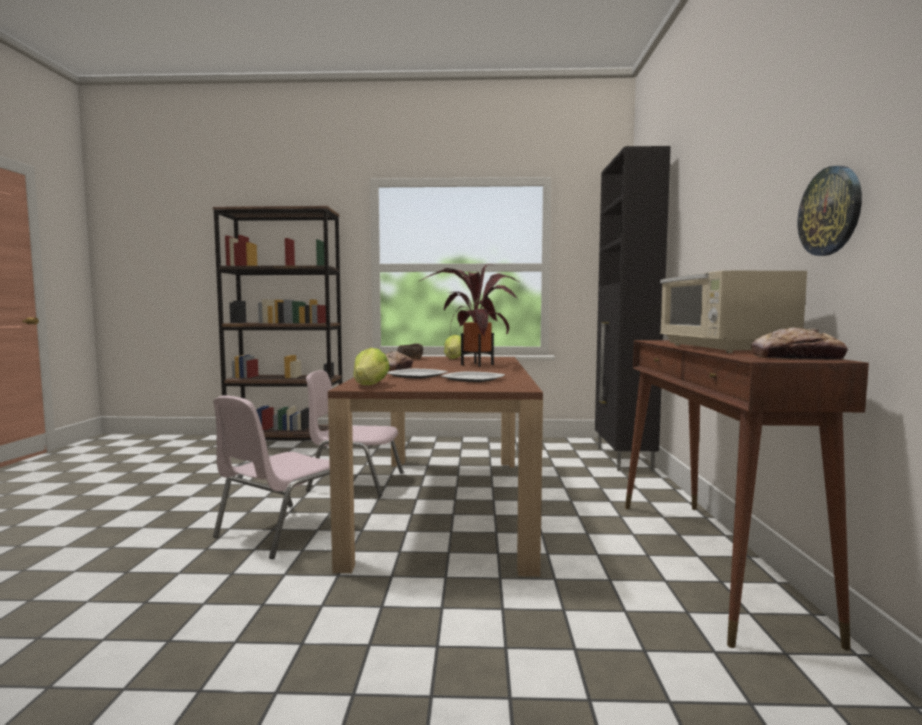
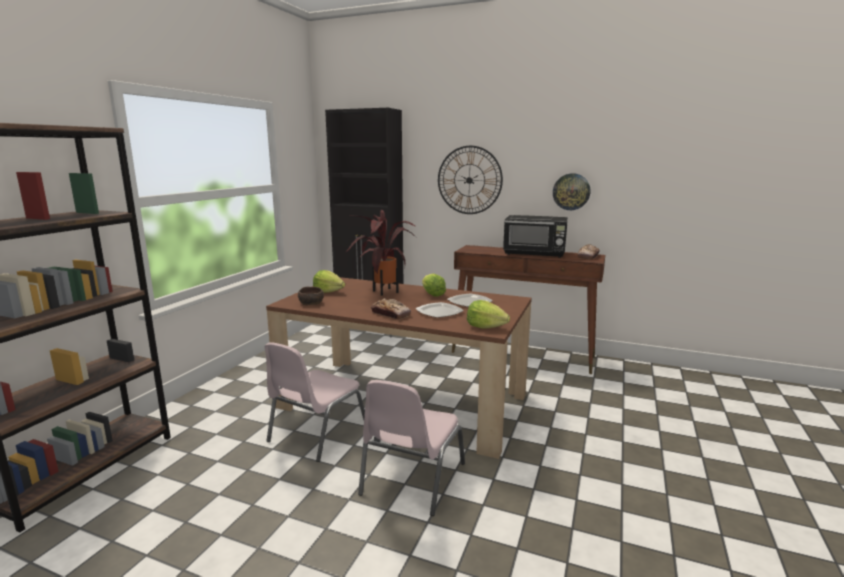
camera: 70 degrees left, 10 degrees up
(281, 530) = (411, 479): pink chair -> pink chair turned 60 degrees clockwise
(488, 371) = (432, 294): none -> lettuce
(716, 229) = (469, 180): none -> wall clock
(722, 348) = (535, 253): beige microwave -> black microwave

